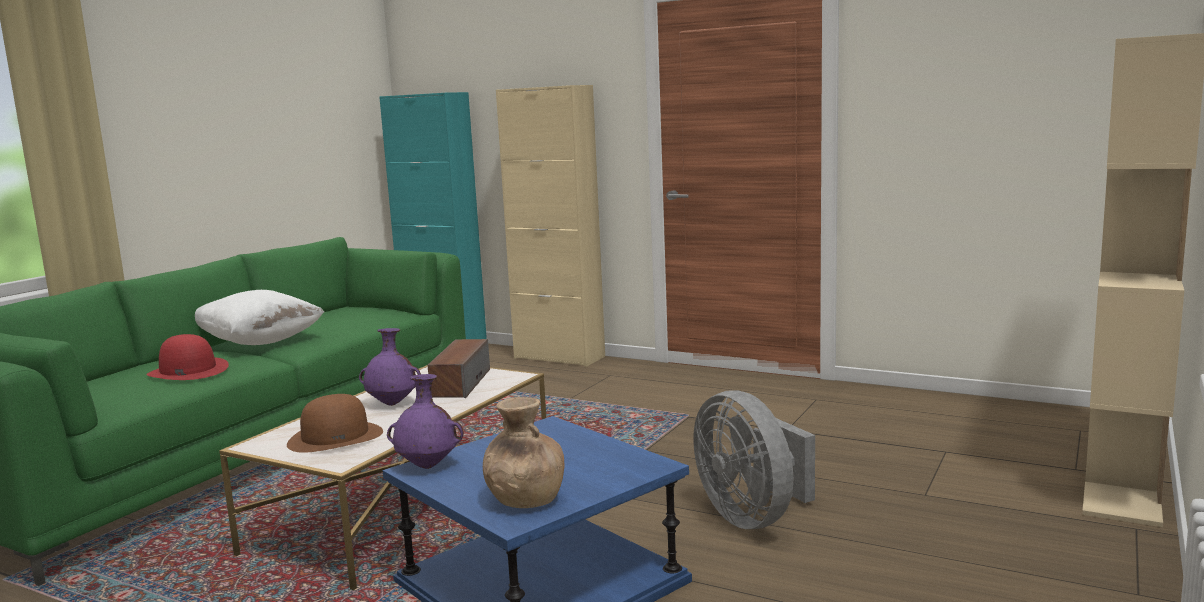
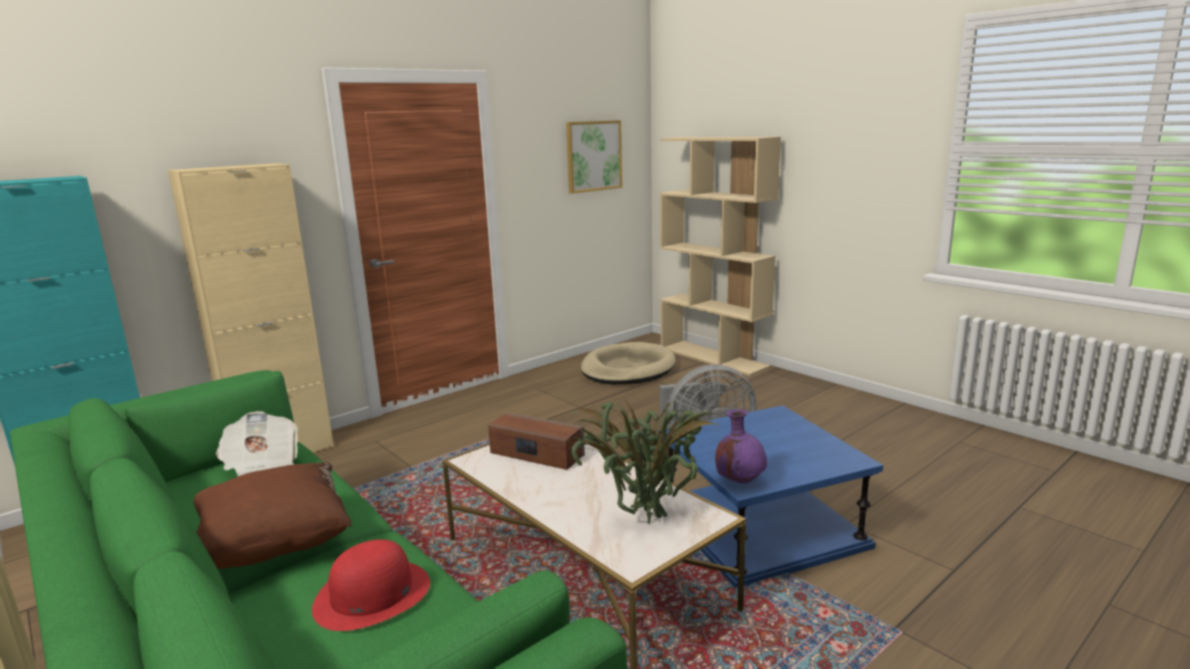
camera: 70 degrees left, 5 degrees up
(259, 342) = (276, 545): white pillow -> brown pillow
(336, 437) = (643, 519): brown hat -> potted plant
(370, 315) = (262, 467): none -> newspaper
(393, 403) = (566, 488): purple vase -> none
(524, 499) = (820, 454): brown vase -> none
(961, 429) = (627, 369): none -> beige dog bed
(1033, 81) = (593, 156): none -> picture

